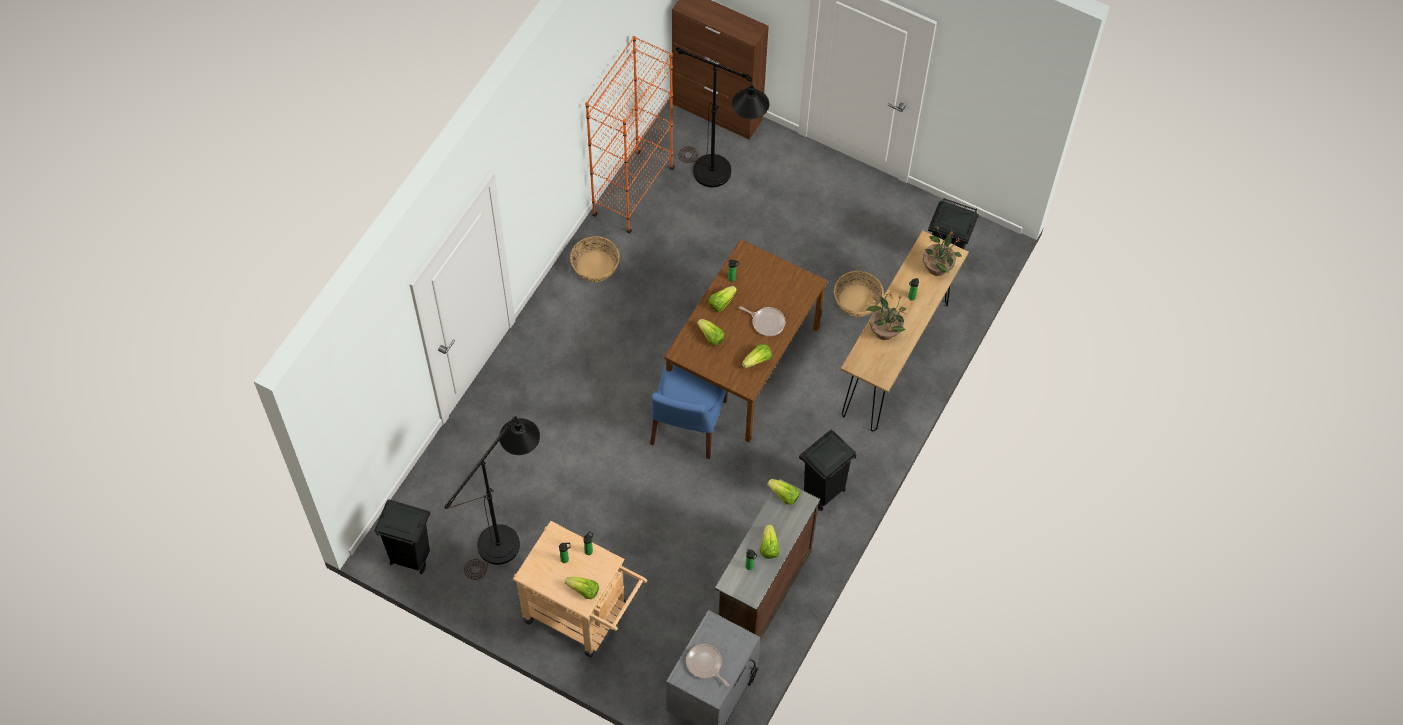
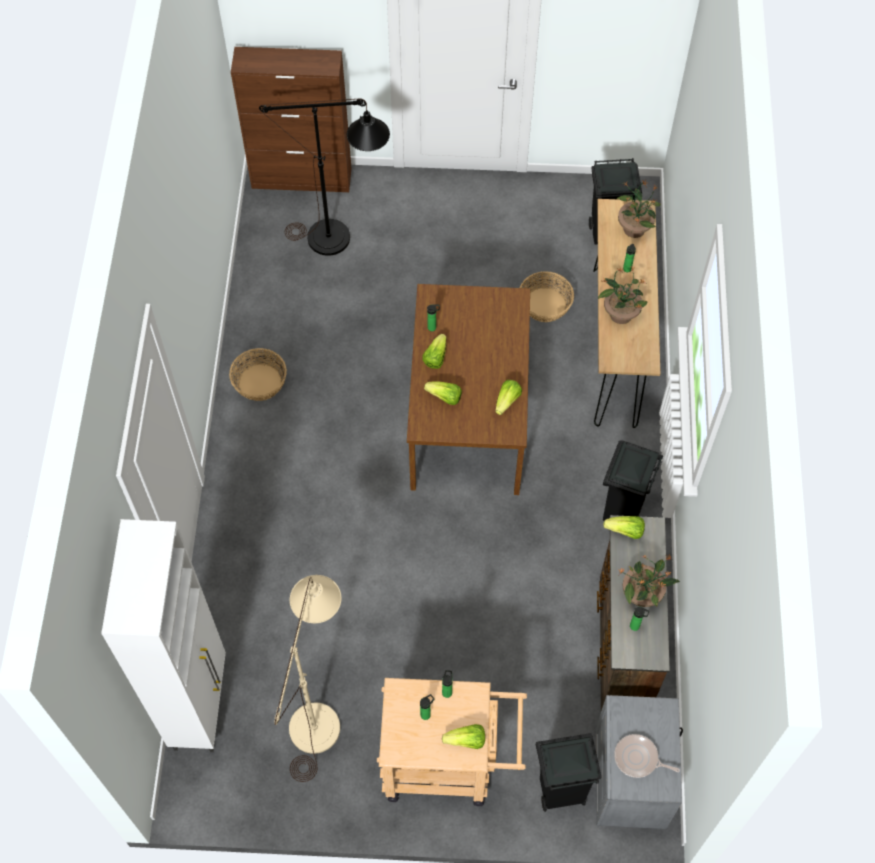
camera: 25 degrees left, 0 degrees up
(411, 557) = (224, 789): black trash can -> black trash can (559, 791)
(425, 489) = (200, 704): none -> white cabinet
(507, 536) = (319, 714): black floor lamp -> beige floor lamp
(633, 192) = (259, 291): orange bookcase -> none
(687, 425) = (446, 505): blue chair -> none
(766, 322) = (494, 357): frying pan -> none
(769, 547) = (642, 594): lettuce -> potted plant

